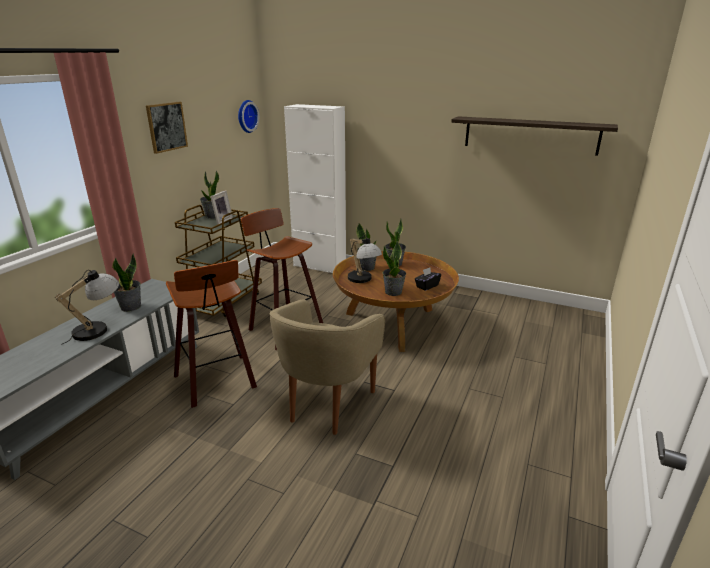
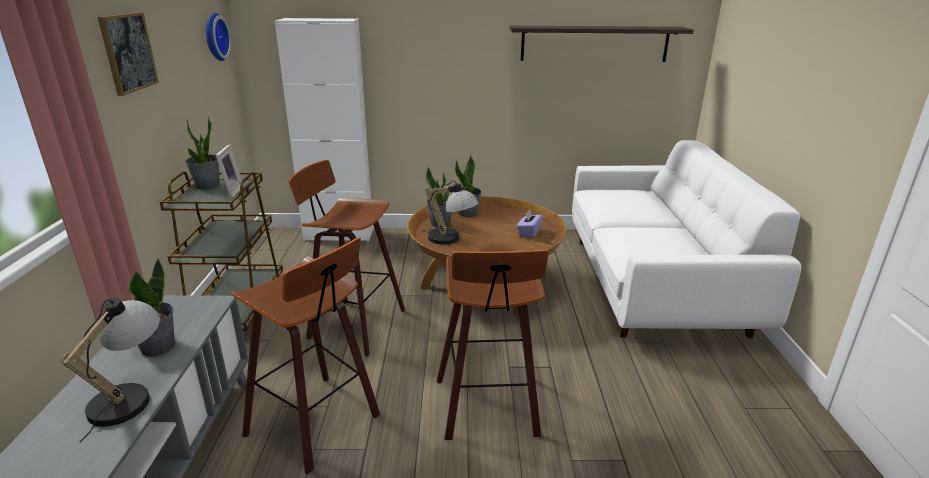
camera: 25 degrees left, 0 degrees up
(327, 405) = (489, 409): beige armchair -> stool
(393, 292) = (499, 247): potted plant -> none
(427, 286) = (529, 233): black tissue box -> purple tissue box
(537, 351) = (652, 283): none -> white sofa

